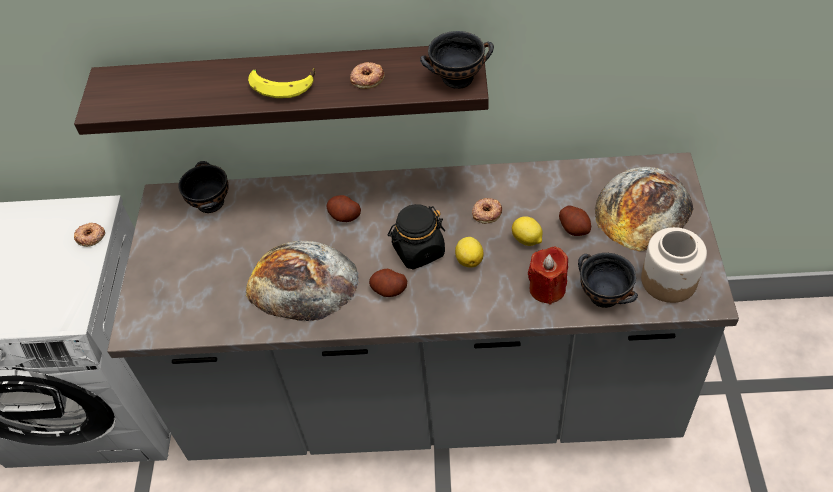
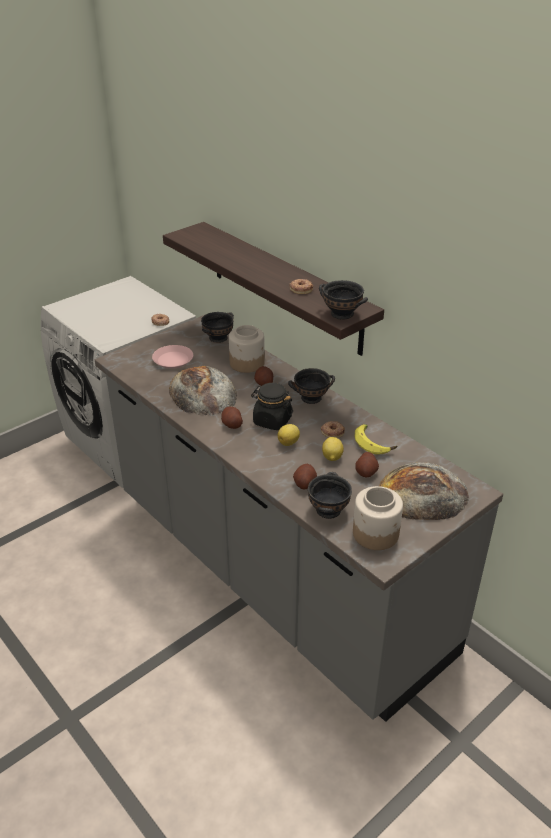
camera: 45 degrees right, 15 degrees down
(205, 271) = (173, 360): none -> pink plate
(283, 84) = (262, 269): banana -> banana (374, 443)
(291, 207) = (247, 363): none -> jar
(412, 194) = (310, 398): none -> black bowl
(547, 288) = (304, 483): red candle -> potato

